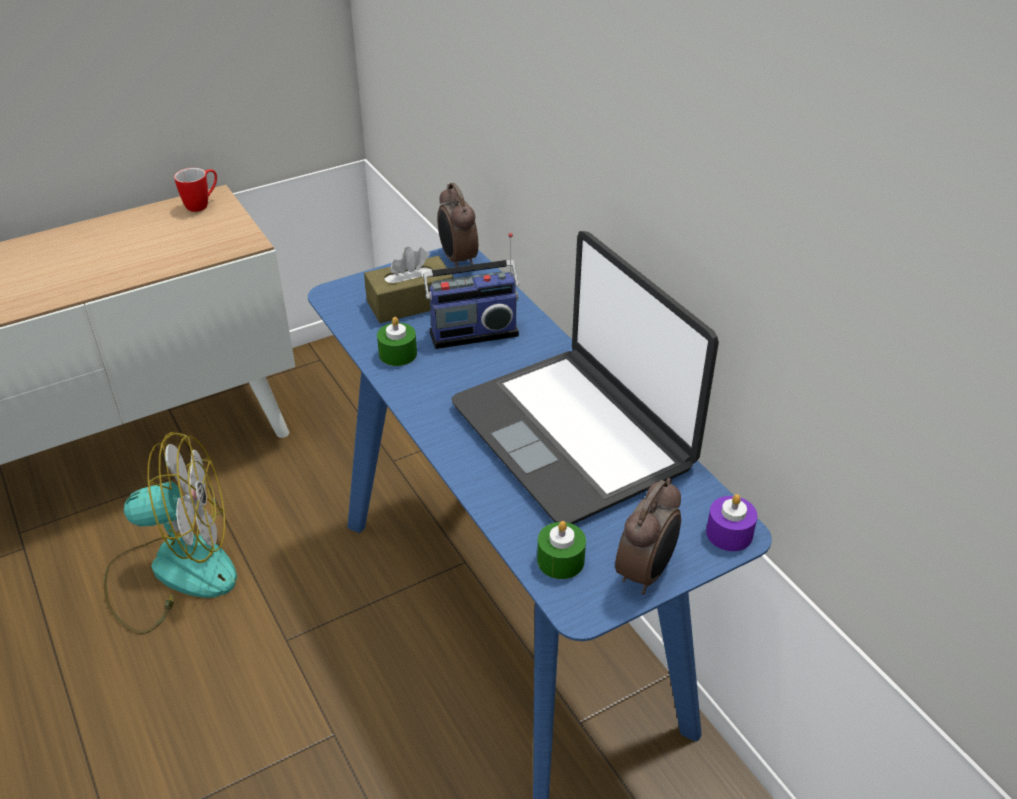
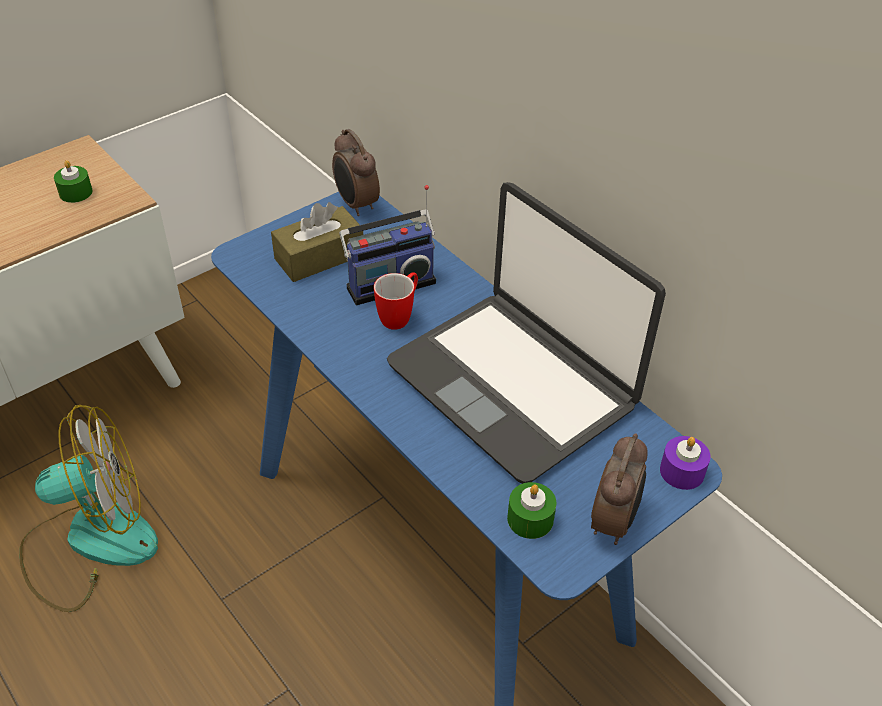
camera: 10 degrees left, 5 degrees up
(202, 204) = (68, 160): mug -> mug (400, 316)
(398, 354) = (319, 314): green candle -> green candle (75, 192)

